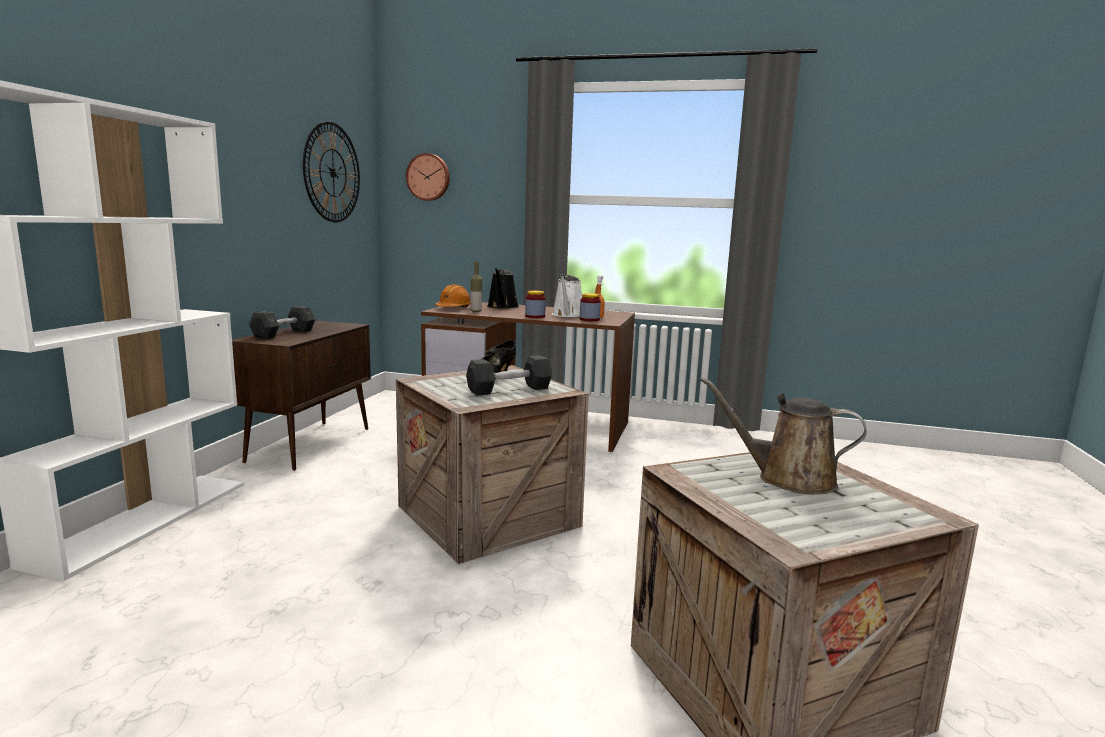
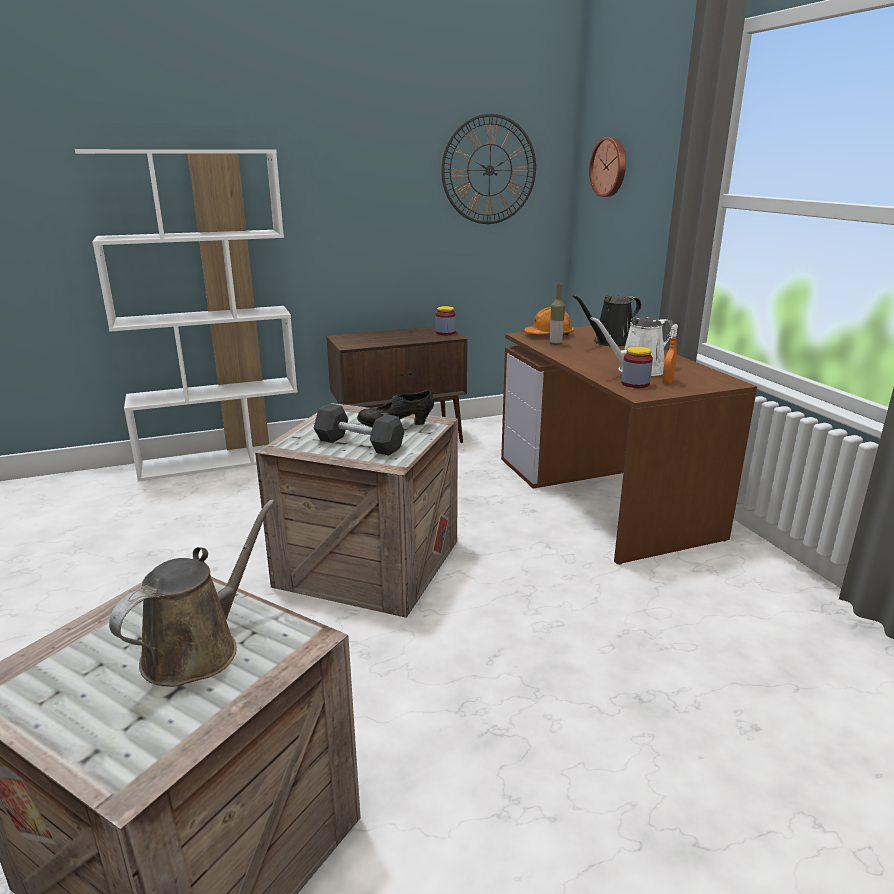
camera: 55 degrees right, 10 degrees up
(284, 333) = (376, 336): grey dumbbell -> none
(535, 316) = (588, 364): jar -> jar (445, 333)
(788, 479) = (198, 649): brown watering can -> brown watering can turned 45 degrees clockwise

